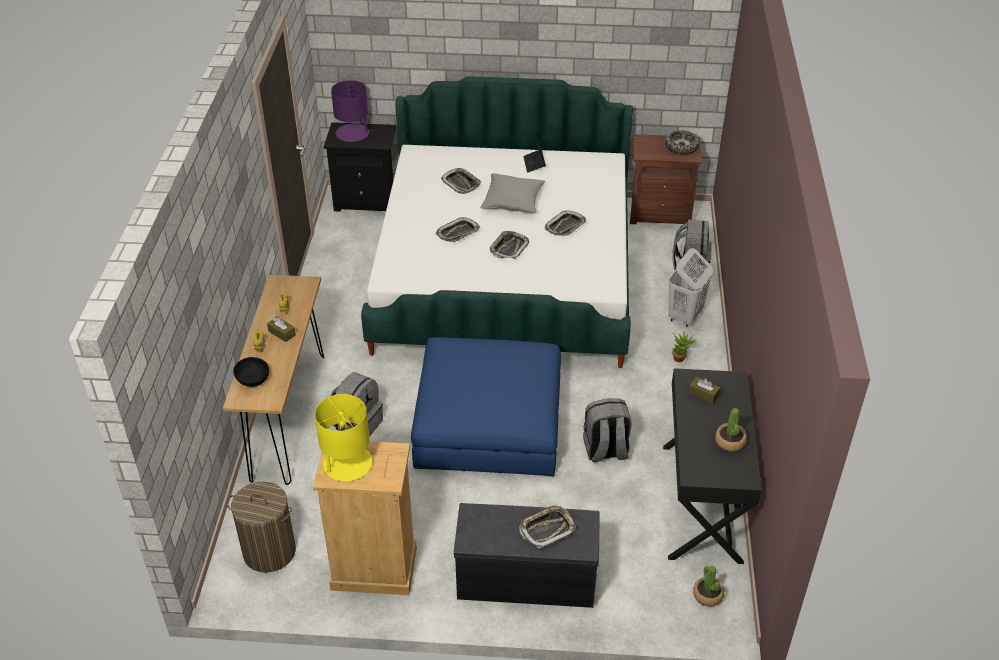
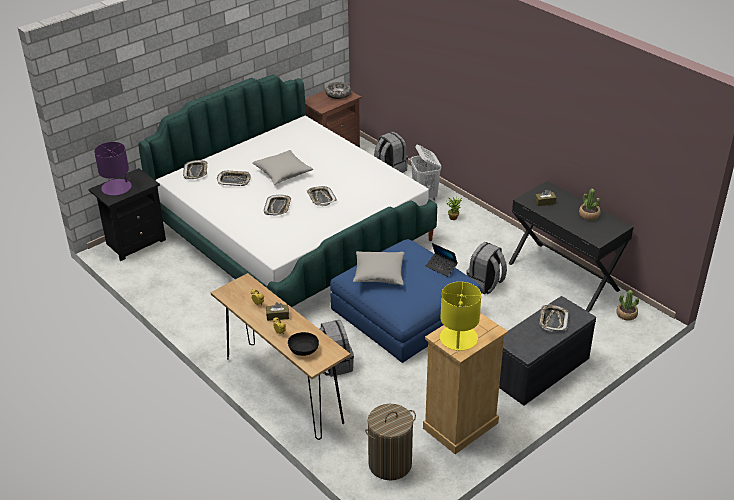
camera: 45 degrees left, 5 degrees down
(464, 360) = (379, 274): none -> grey pillow
(534, 164) = (261, 147): laptop -> laptop (441, 267)
(565, 226) = (335, 169): tray -> tray (196, 172)

